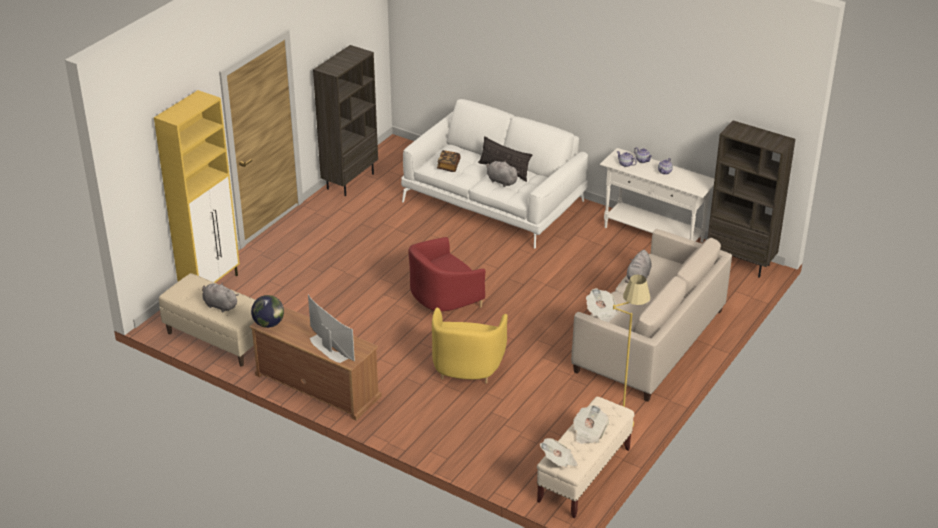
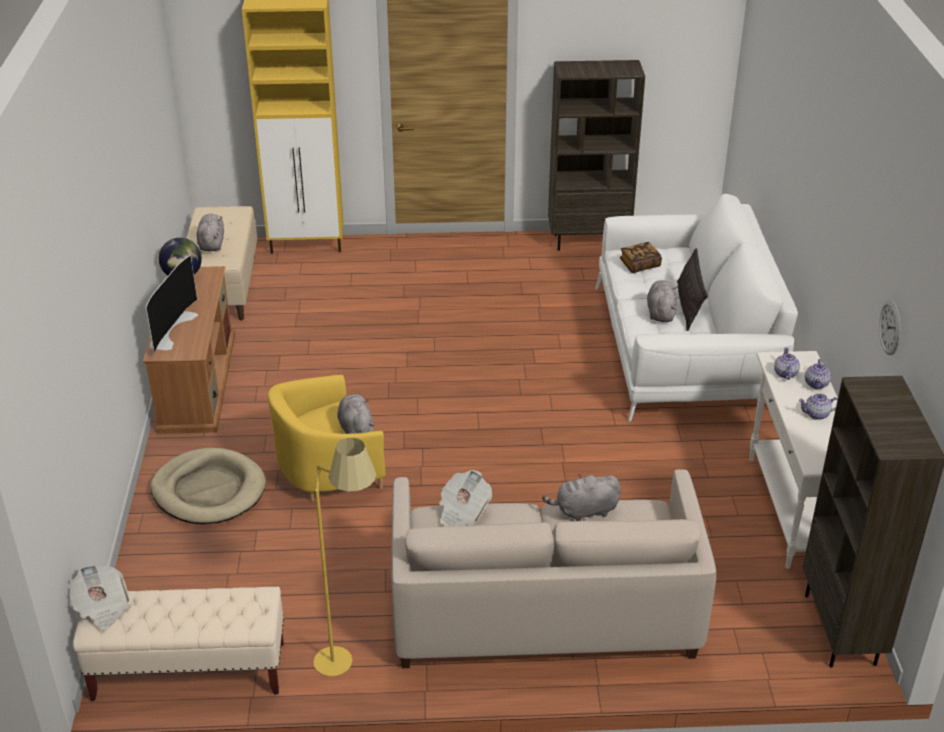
camera: 55 degrees right, 0 degrees up
(436, 418) = (209, 490): none -> beige dog bed
(444, 300) = (442, 398): red armchair -> none
(477, 328) = (356, 429): none -> grey plush toy
(589, 433) = (185, 611): newspaper -> none
(702, 104) = (890, 327): none -> wall clock

